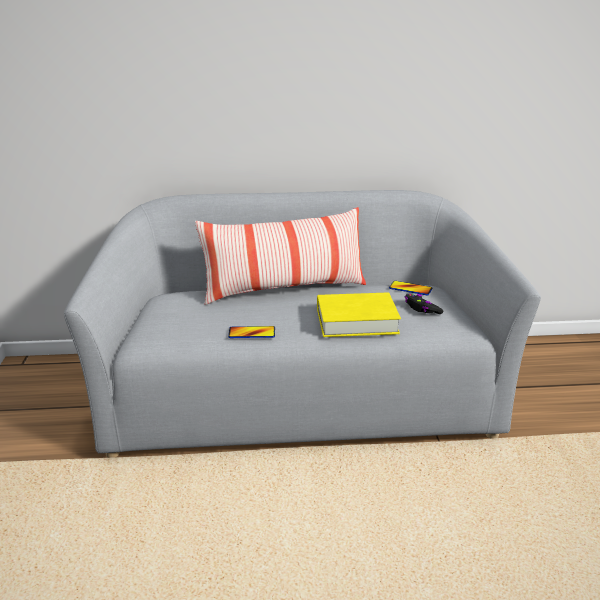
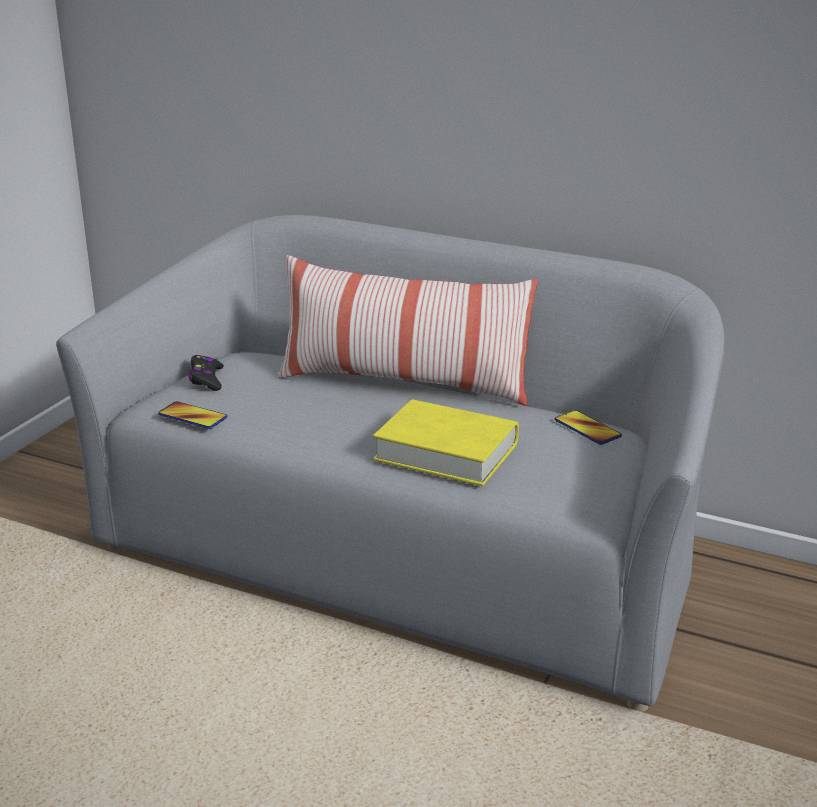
camera: 30 degrees right, 0 degrees up
(252, 333) = (291, 430): phone -> phone (192, 417)
(421, 309) = (564, 461): black game controller -> black game controller (206, 379)

